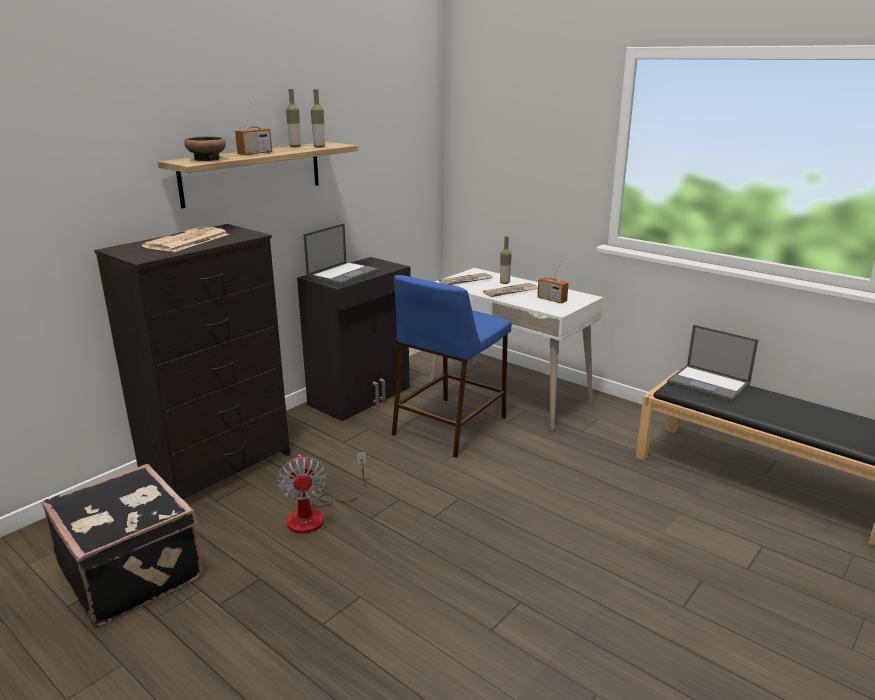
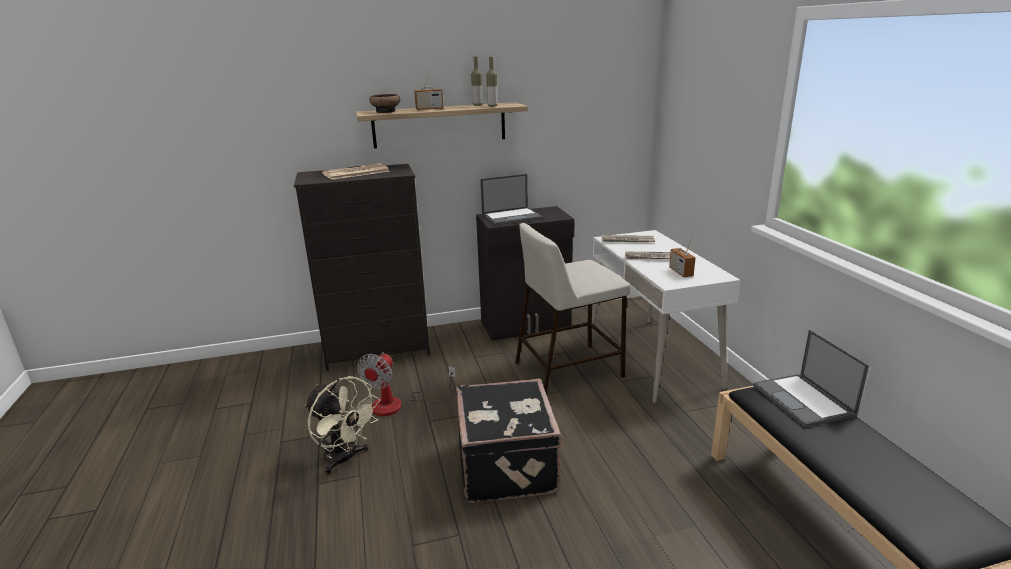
camera: 35 degrees right, 0 degrees up
(133, 571) = (264, 400): black suitcase -> black suitcase (509, 465)
(324, 589) = (345, 459): none -> beige fan
(450, 425) = (569, 369): blue stool -> beige stool
(504, 283) = (660, 248): bottle -> none

